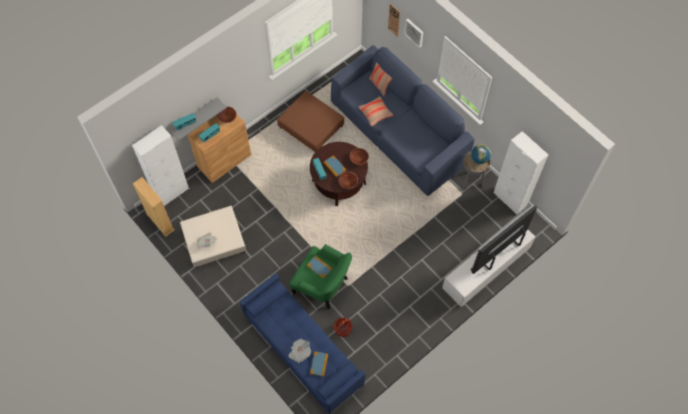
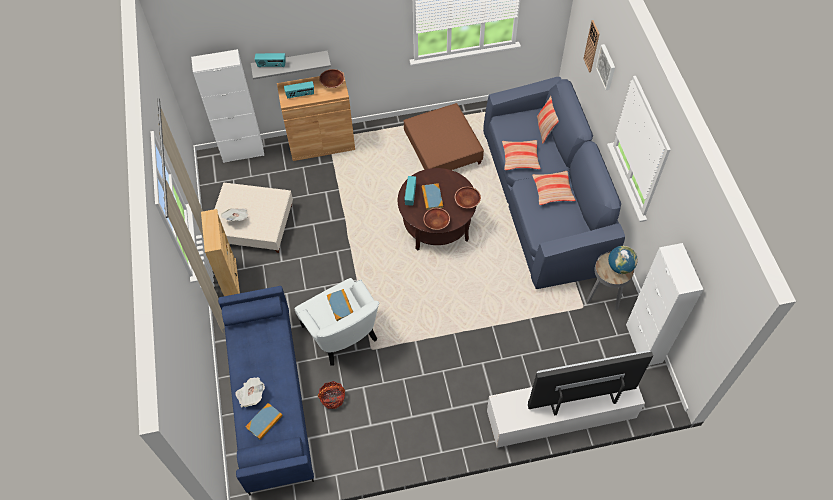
camera: 30 degrees right, 5 degrees down
(160, 222) = (210, 177): beige bookcase -> beige bookcase (230, 278)
(322, 285) = (342, 333): green armchair -> white armchair
(408, 126) = (552, 191): none -> pillow

